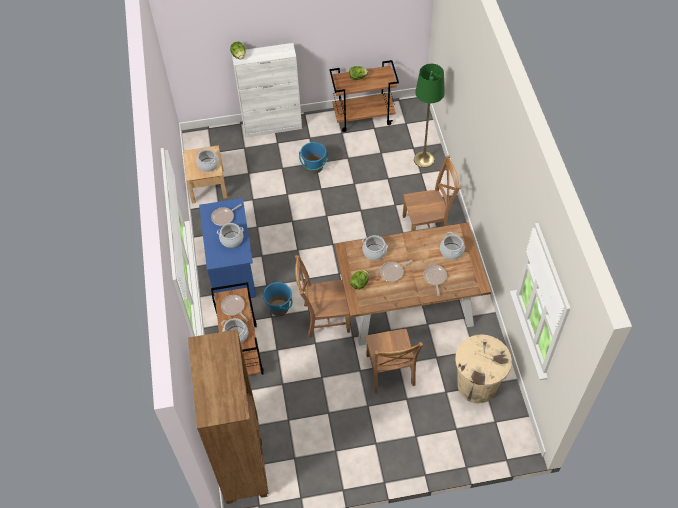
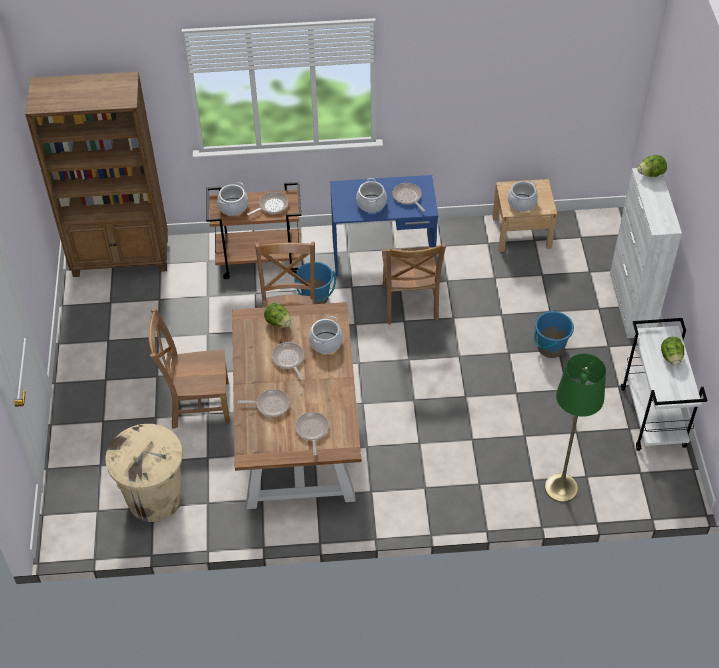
camera: 95 degrees right, 5 degrees down
(364, 117) = (653, 417): brown cart -> white cart
(428, 226) = (427, 476): brown chair -> brown chair (409, 304)
(451, 251) = (312, 430): cooking pot -> frying pan

